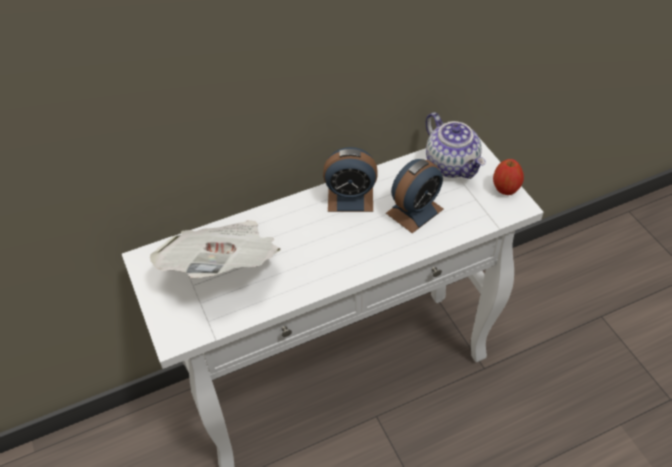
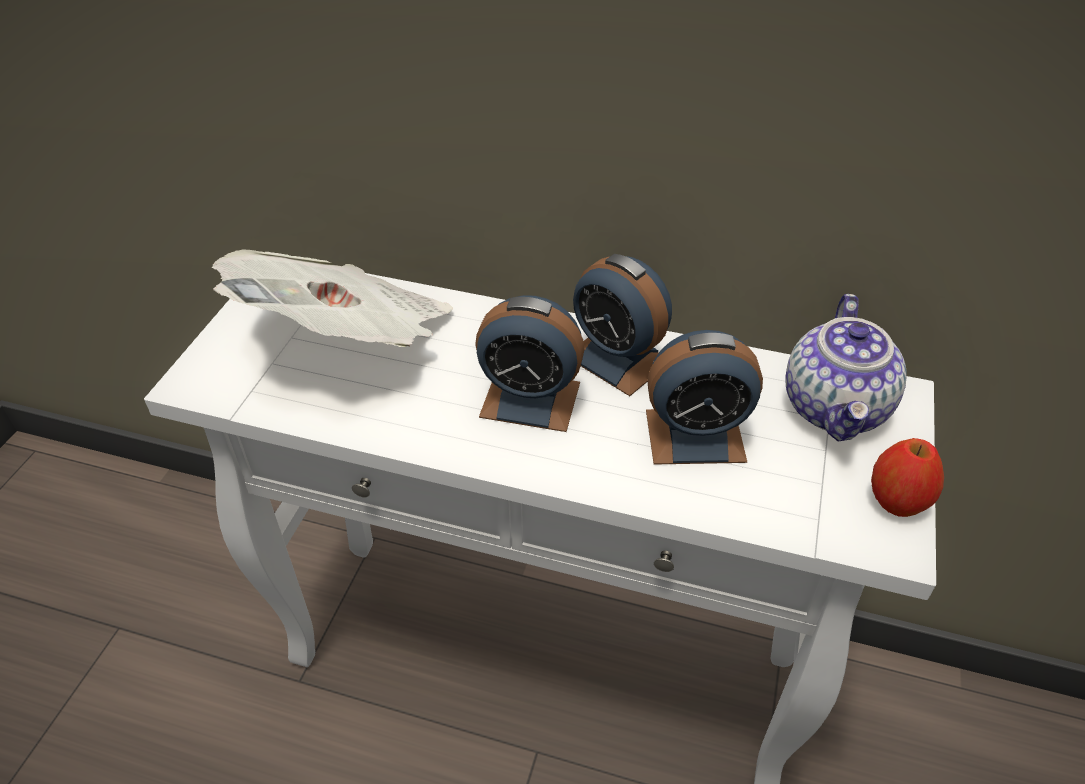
camera: 40 degrees right, 5 degrees down
(336, 240) = (530, 399): none -> alarm clock

